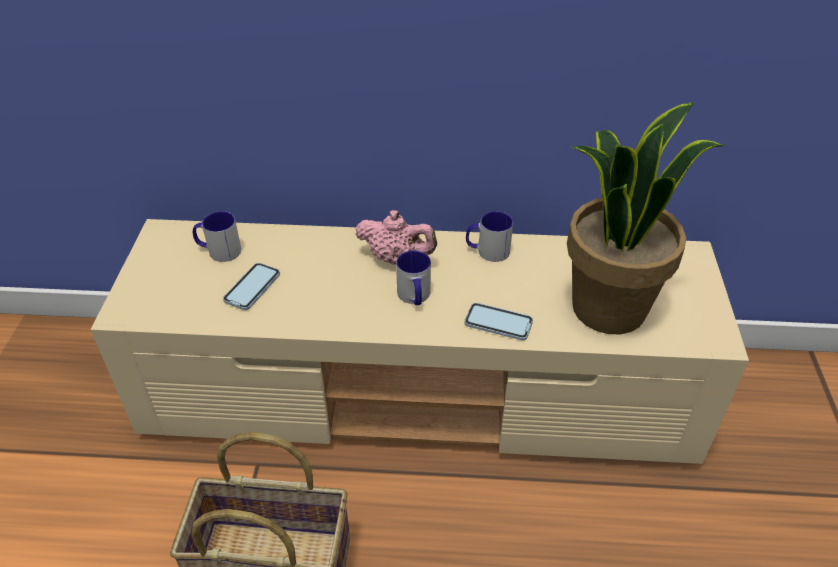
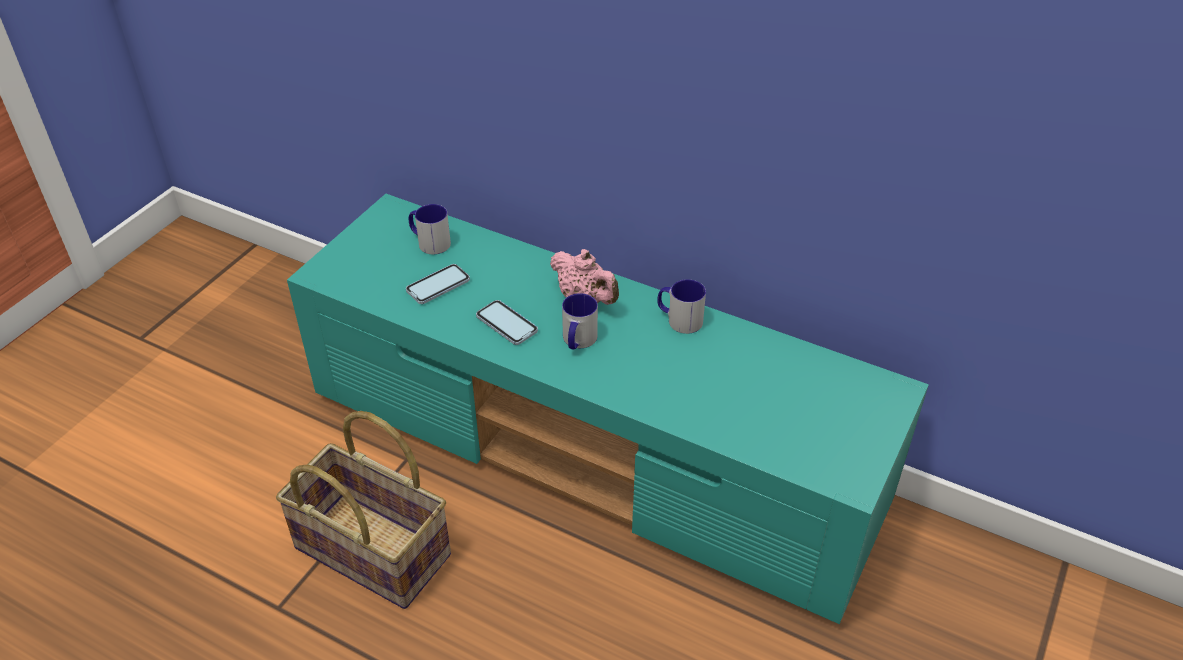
camera: 25 degrees right, 0 degrees up
(422, 393) = (595, 450): beige tv stand -> turquoise tv stand
(498, 323) = (640, 391): phone -> phone (506, 324)
(608, 307) = (762, 413): potted plant -> none

